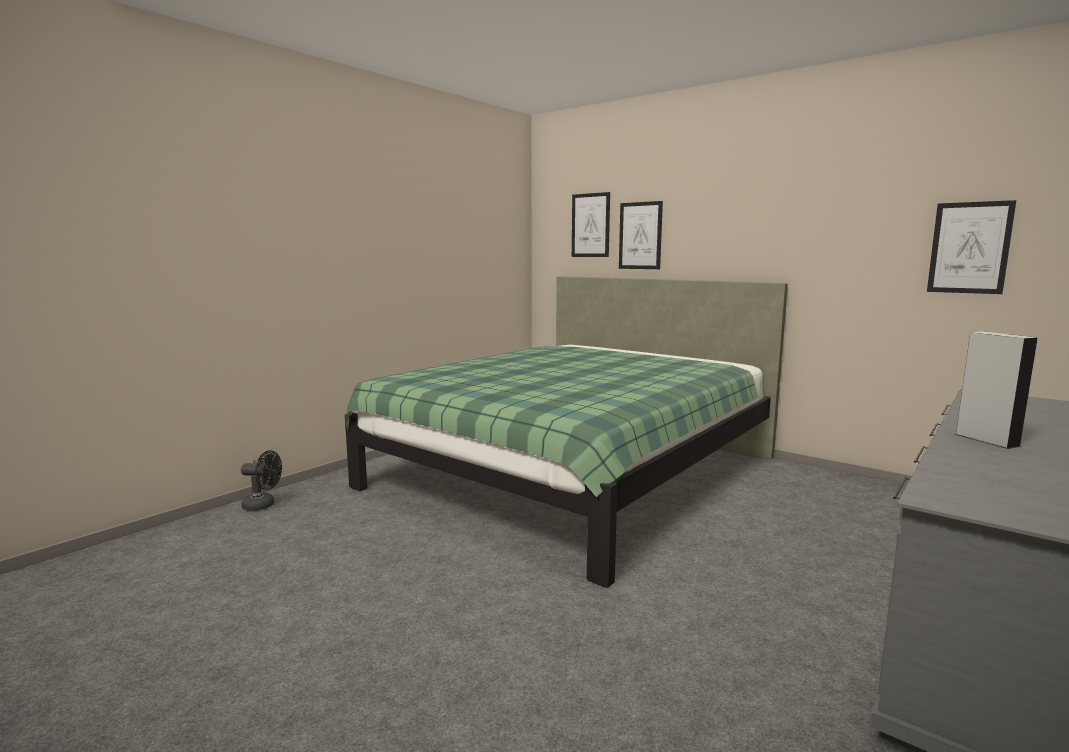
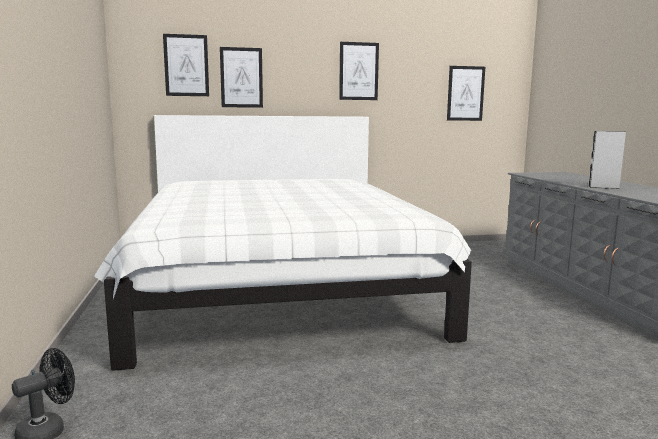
camera: 50 degrees left, 0 degrees up
(572, 472) = (278, 288): green bed -> white bed
(780, 221) = (358, 71): none -> picture

